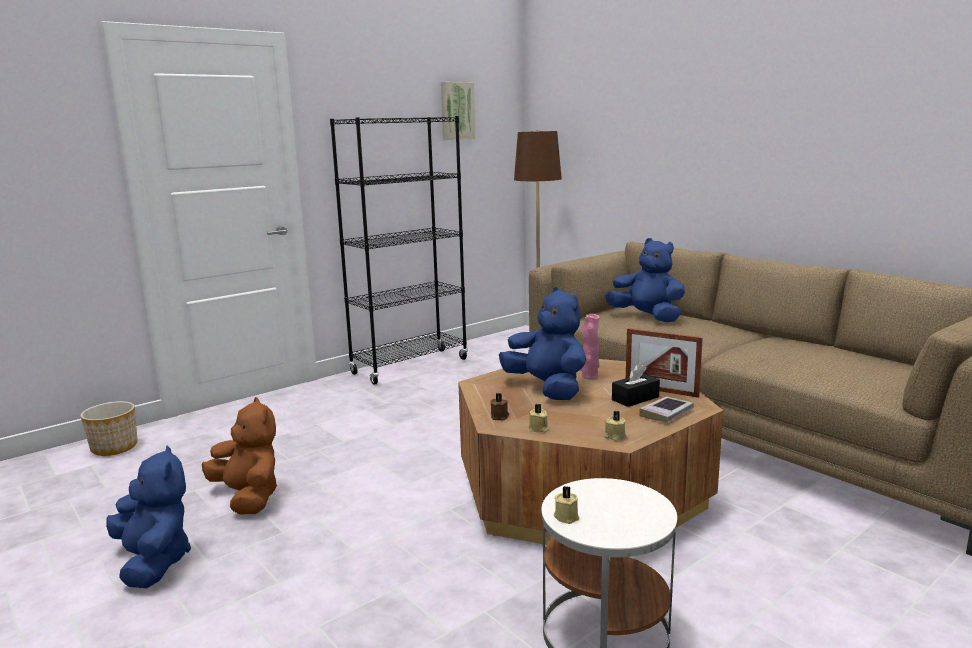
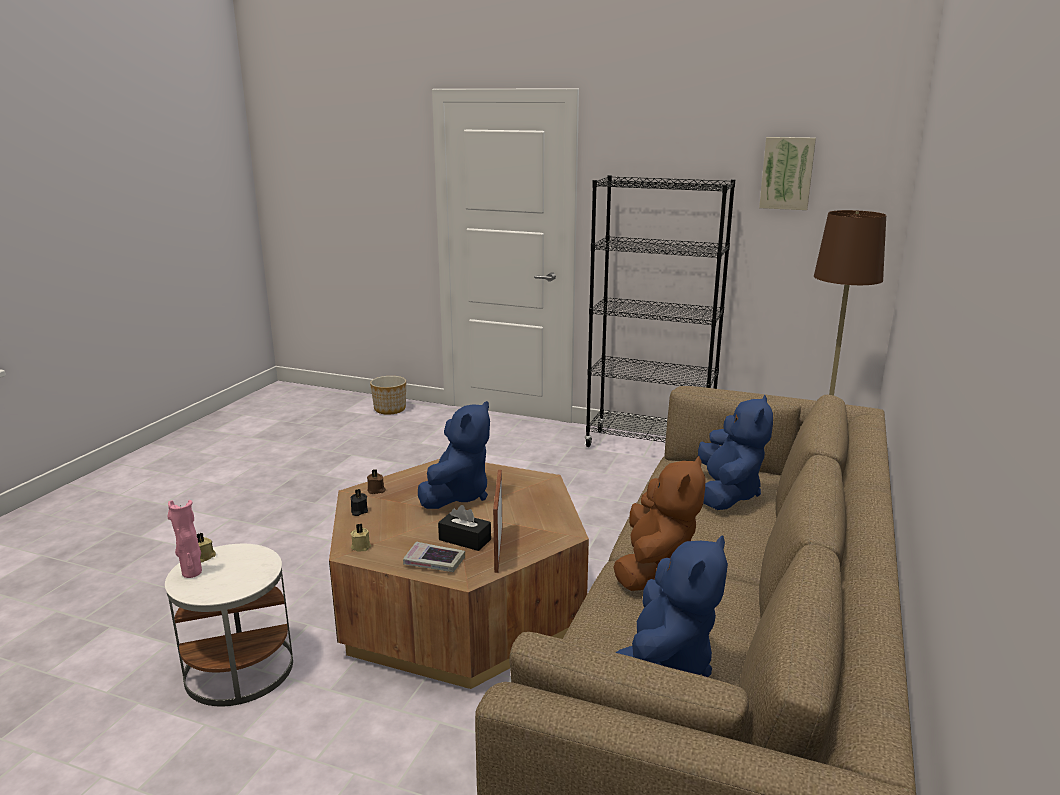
camera: 60 degrees right, 5 degrees up
(154, 562) = (260, 479): blue plush toy -> blue plush toy (665, 664)
(248, 498) = (352, 474): brown plush toy -> brown plush toy (654, 569)
(538, 429) = (358, 511): beige candle -> black candle
(589, 377) = (507, 506): pink vase -> pink vase (192, 572)

